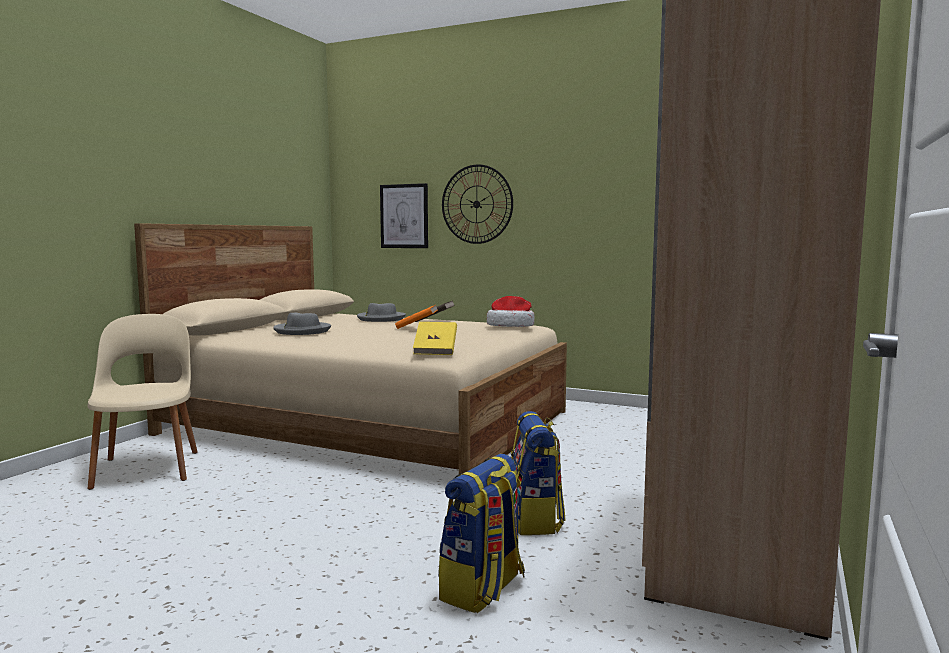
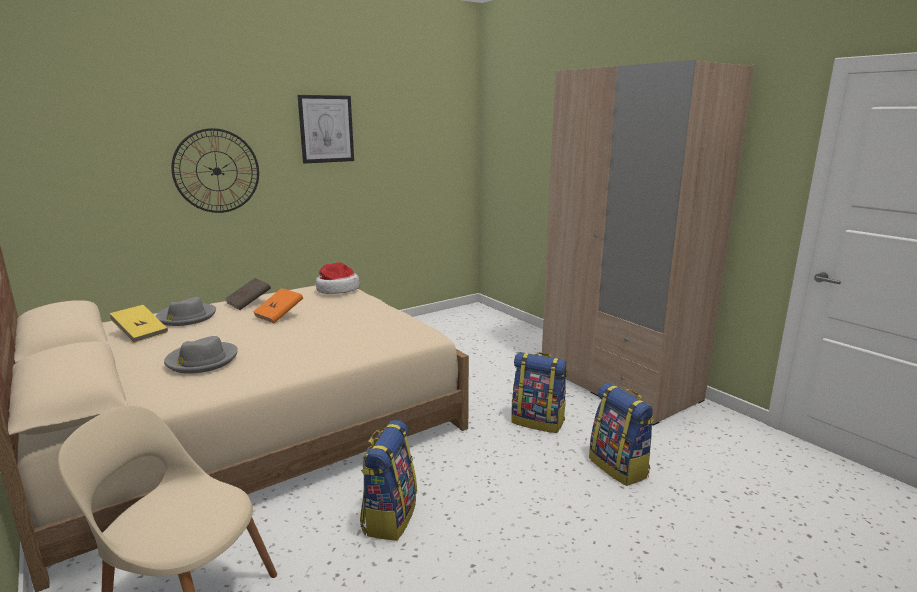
camera: 60 degrees left, 10 degrees up
(279, 495) = (389, 517): none -> backpack
(404, 216) = (117, 189): picture -> picture (326, 129)
(435, 351) = (410, 333): yellow book -> yellow book (141, 334)

